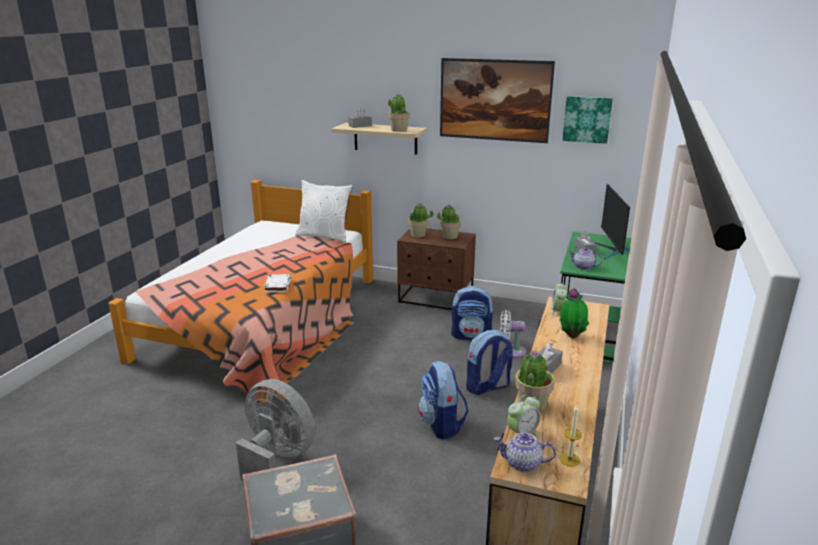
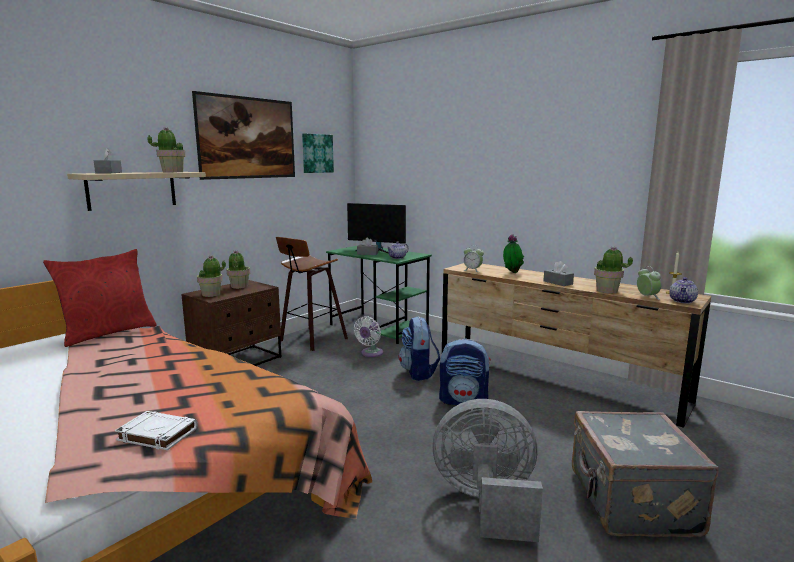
camera: 70 degrees left, 10 degrees down
(277, 285) = (233, 370): white book -> white book (156, 434)
(277, 459) = (486, 503): grey fan -> grey fan turned 45 degrees clockwise
(324, 236) = (108, 333): white pillow -> red pillow
(471, 335) = (329, 362): backpack -> none
(515, 313) = (311, 339): none -> stool

